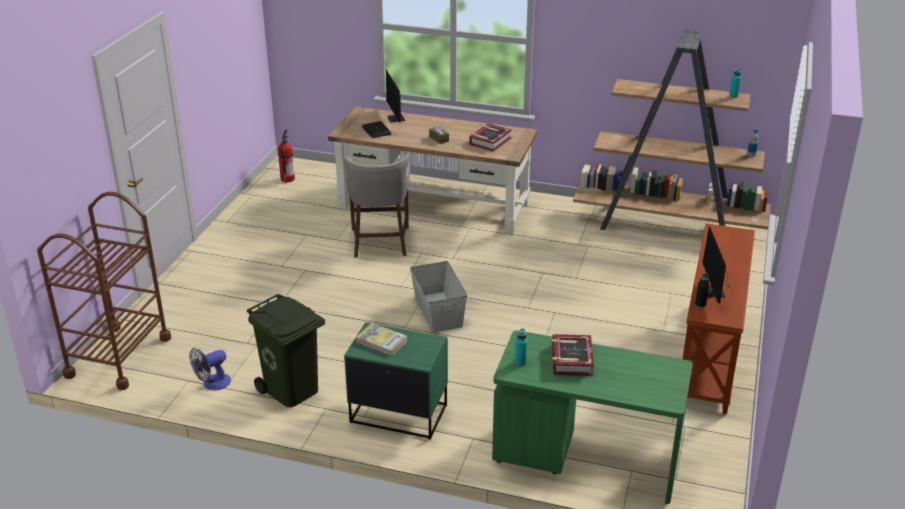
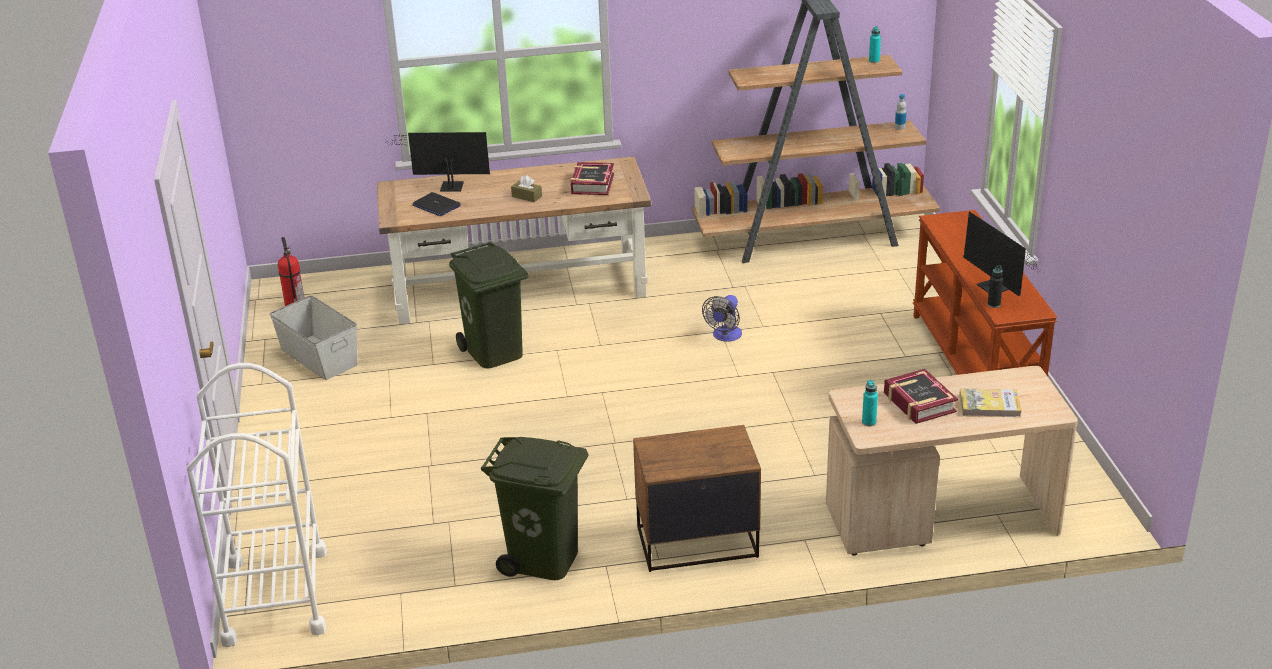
camera: 25 degrees left, 0 degrees up
(118, 357) = (275, 596): brown cart -> white cart
(212, 384) = (436, 586): fan -> fan (725, 336)
(380, 243) = (493, 352): grey stool -> green trash can
(382, 341) = (674, 453): book -> book (989, 405)
(396, 119) = (448, 186): monitor -> monitor turned 135 degrees clockwise
(398, 413) = (696, 541): green nightstand -> brown nightstand
(438, 311) = (638, 412): grey storage box -> grey storage box (318, 357)
(586, 458) = (940, 518): green desk -> beige desk

